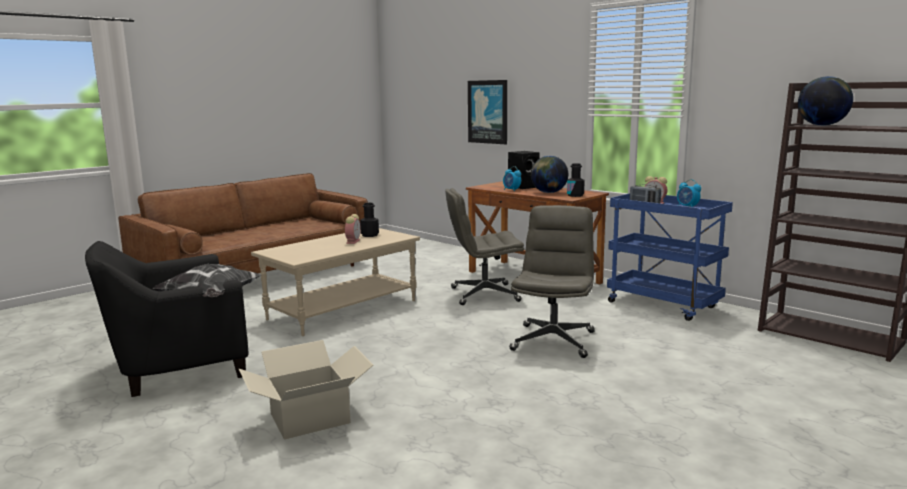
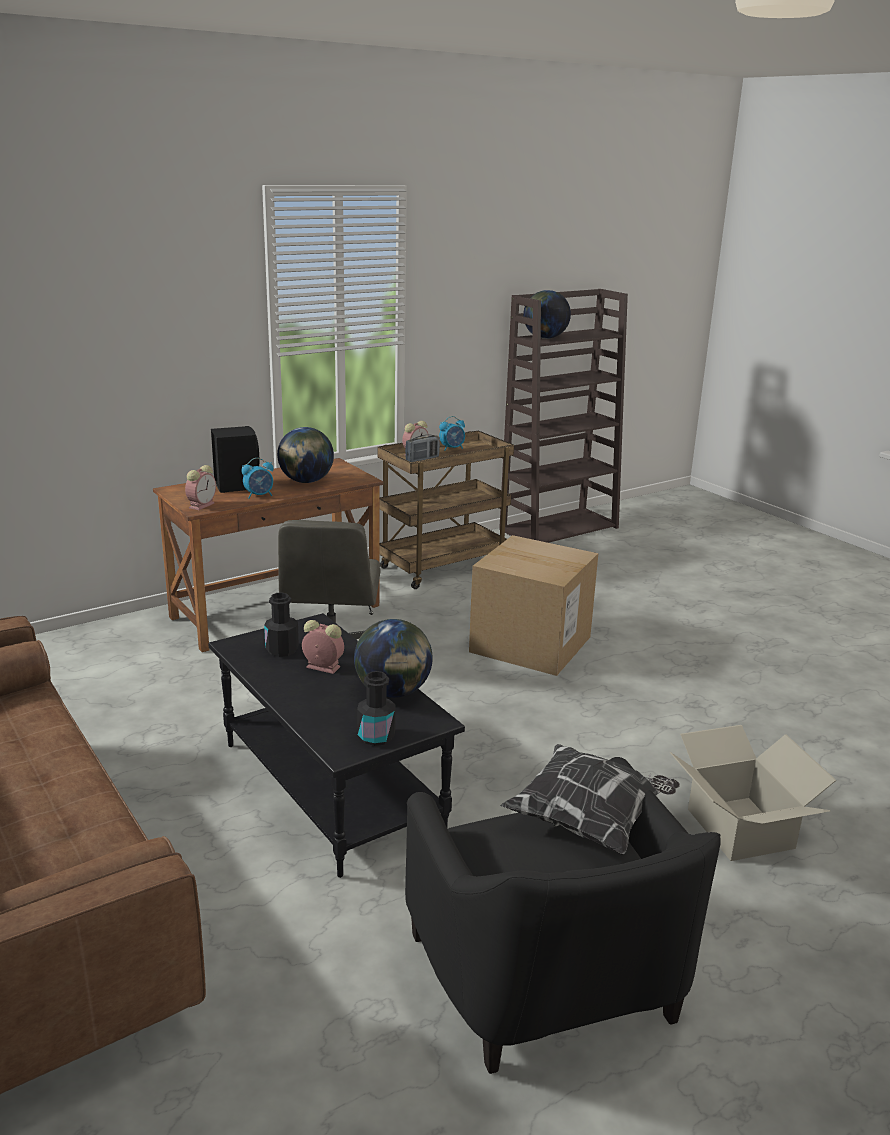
camera: 80 degrees left, 10 degrees up
(328, 252) = (393, 692): none -> globe
(342, 309) = (328, 787): beige coffee table -> black coffee table
(485, 186) = (202, 505): none -> alarm clock
(488, 112) = (65, 372): picture -> none
(553, 340) = (530, 644): grey office chair -> cardboard box
(575, 195) = (344, 474): black bottle -> black bottle (376, 736)
(664, 305) = (442, 566): blue cart -> brown cart

